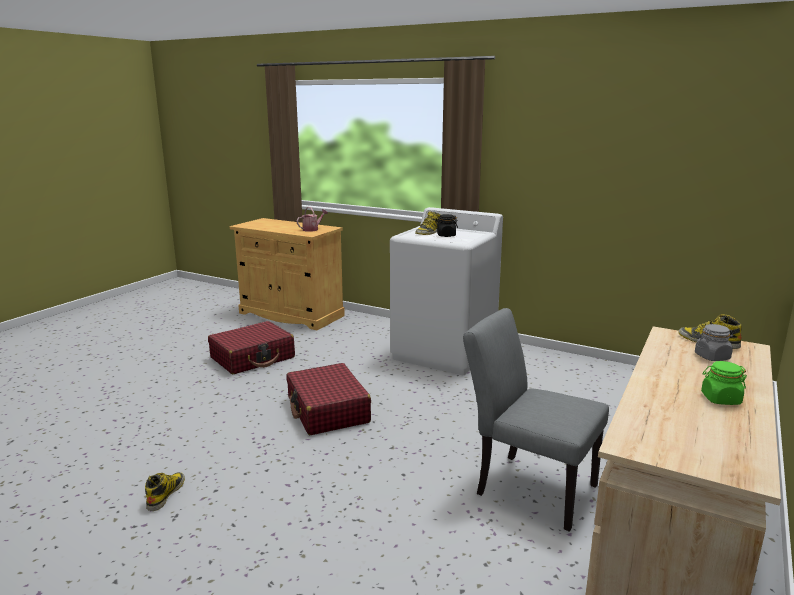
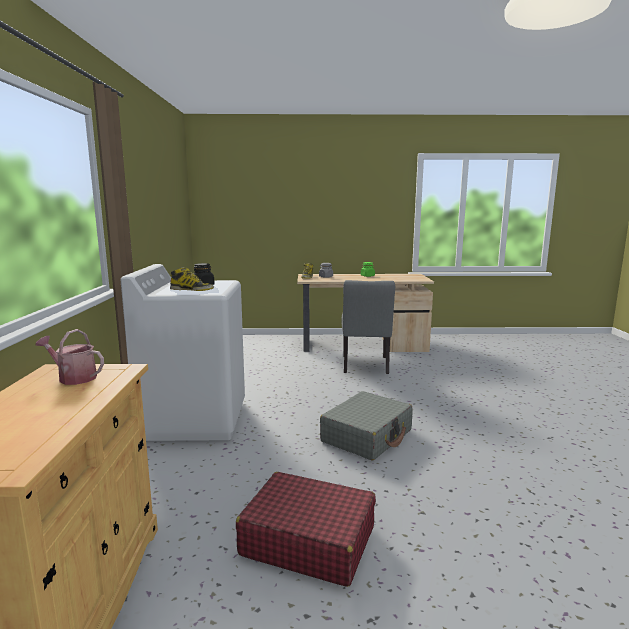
camera: 120 degrees left, 5 degrees down
(166, 494) = (548, 451): boot -> none
(327, 410) = (367, 436): red suitcase -> grey suitcase

